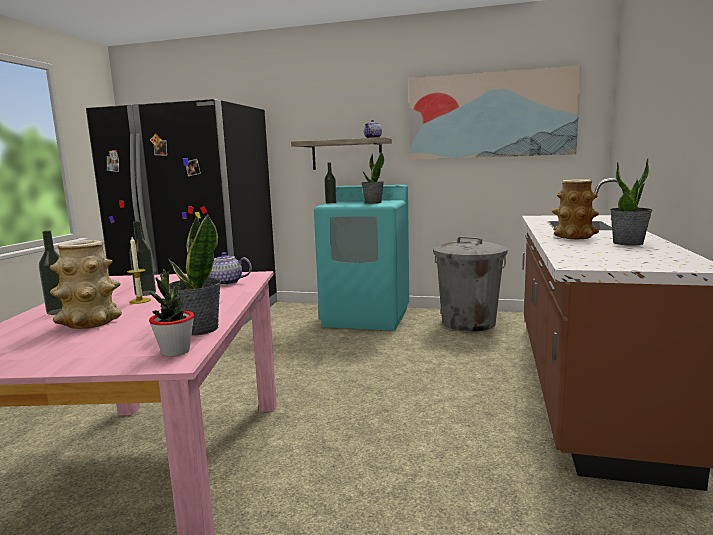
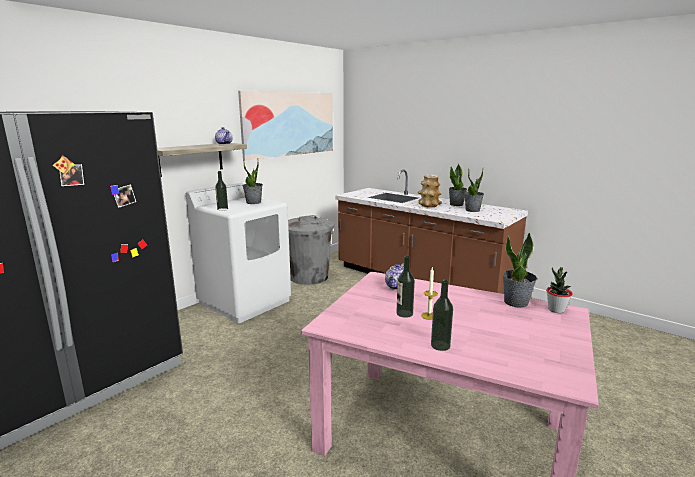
camera: 65 degrees left, 5 degrees up
(90, 322) = (483, 333): vase -> none
(367, 317) = (245, 302): turquoise washing machine -> white washing machine
(609, 251) = (472, 210): none -> potted plant

